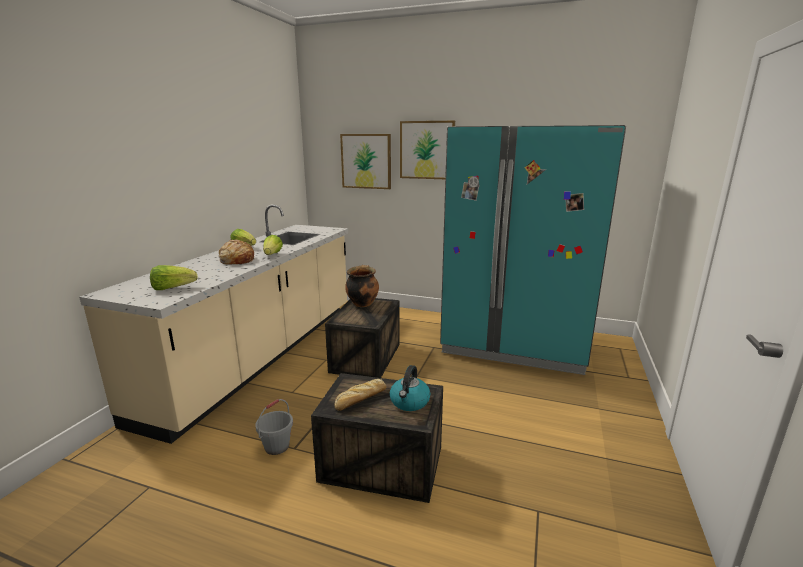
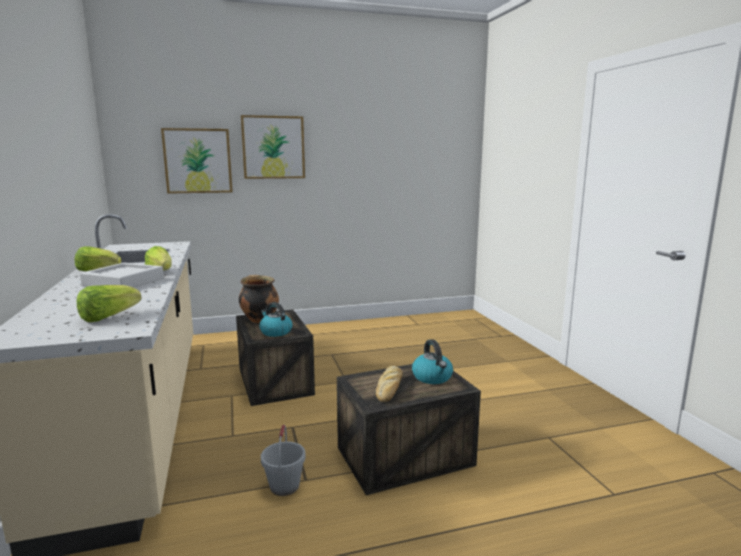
camera: 35 degrees left, 5 degrees down
(237, 260) = (124, 282): bread -> grey tray
(357, 318) = (275, 332): none -> kettle
(514, 343) = (397, 333): turquoise fridge -> none

